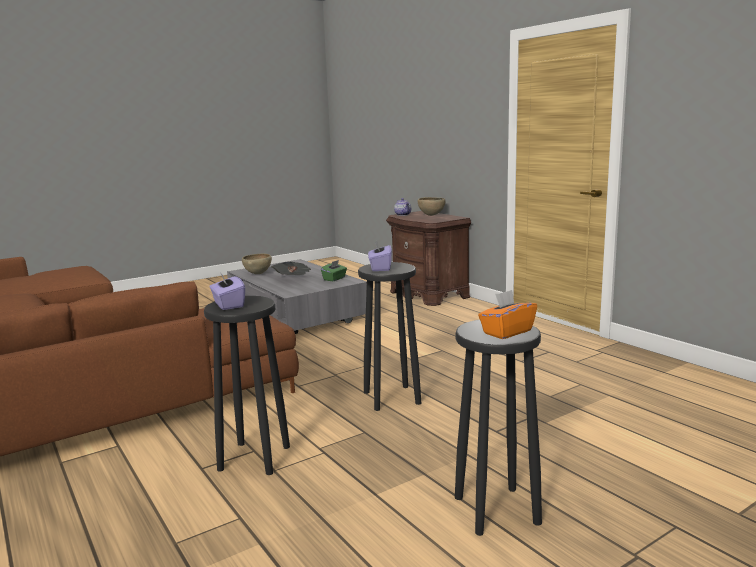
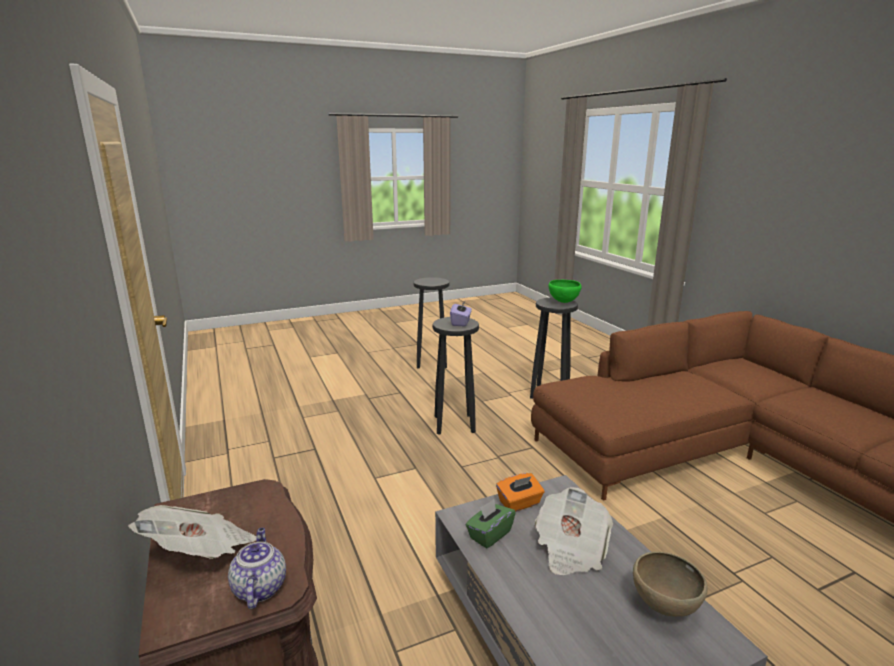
camera: 170 degrees left, 5 degrees up
(228, 305) = (563, 302): purple tissue box -> green bowl
(431, 215) = (201, 553): brown bowl -> newspaper
(507, 332) = (428, 280): orange tissue box -> orange tissue box (519, 503)

